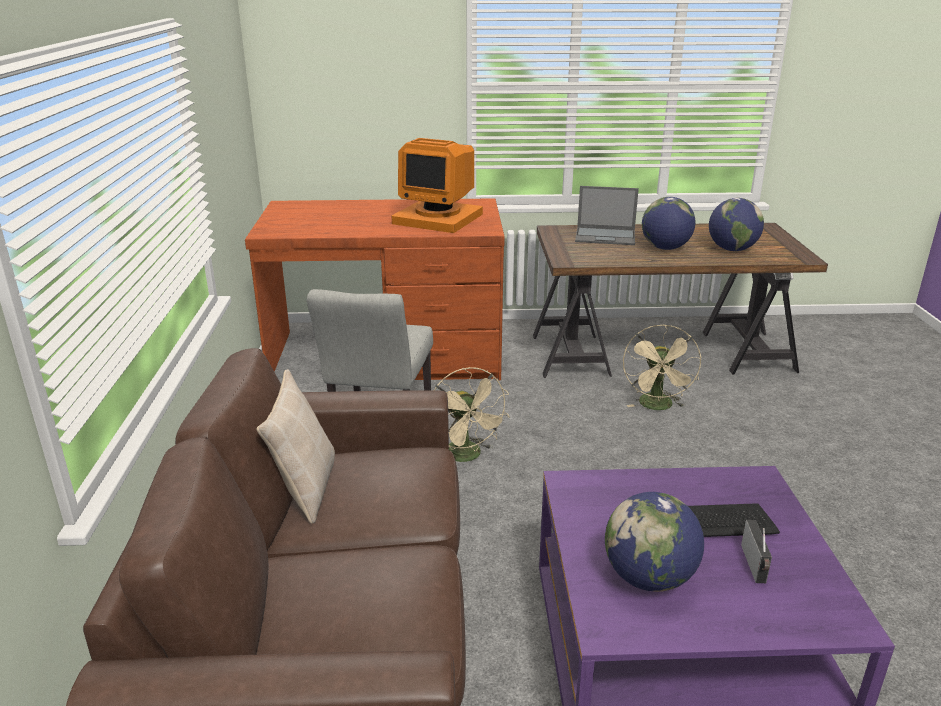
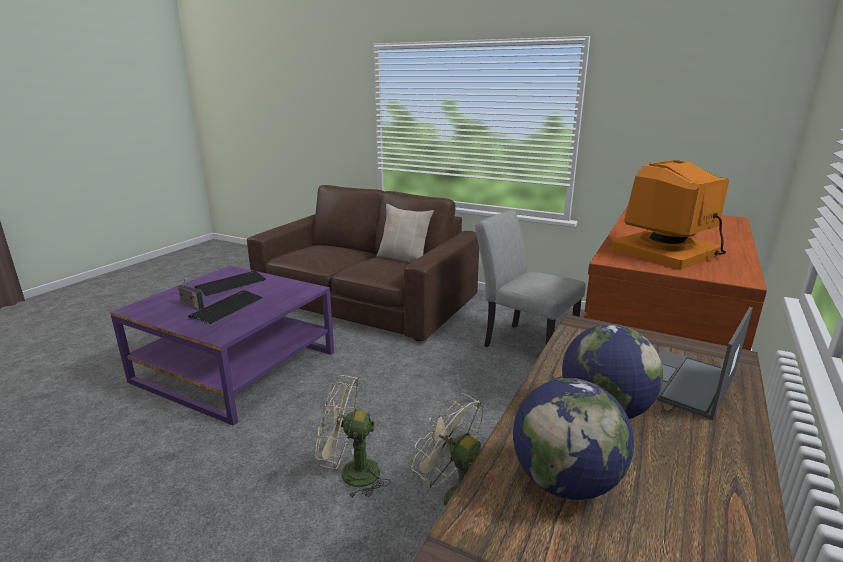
camera: 120 degrees right, 5 degrees down
(468, 456) = (459, 363): beige fan -> beige fan (351, 474)
(649, 578) = (231, 284): globe -> keyboard

